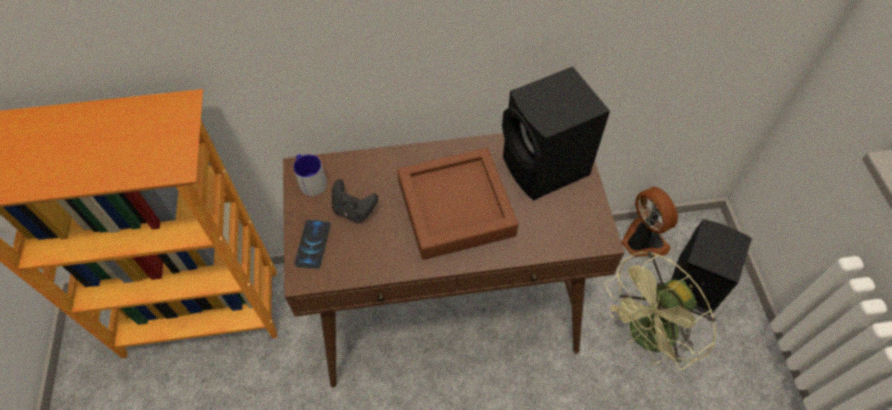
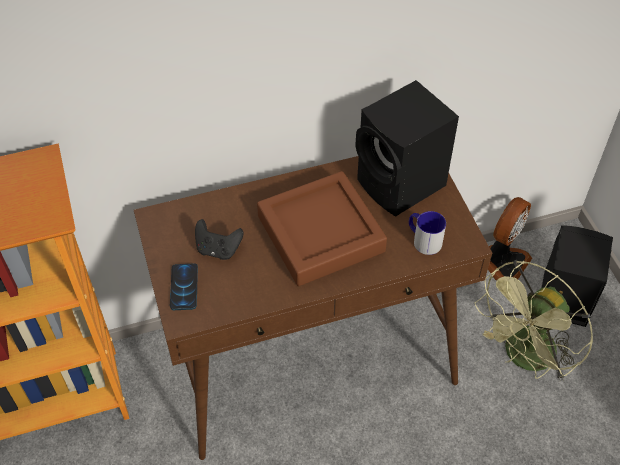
camera: 10 degrees left, 5 degrees down
(310, 181) = (167, 227): mug -> mug (423, 240)
(641, 241) = (503, 262): fan -> fan turned 75 degrees clockwise

